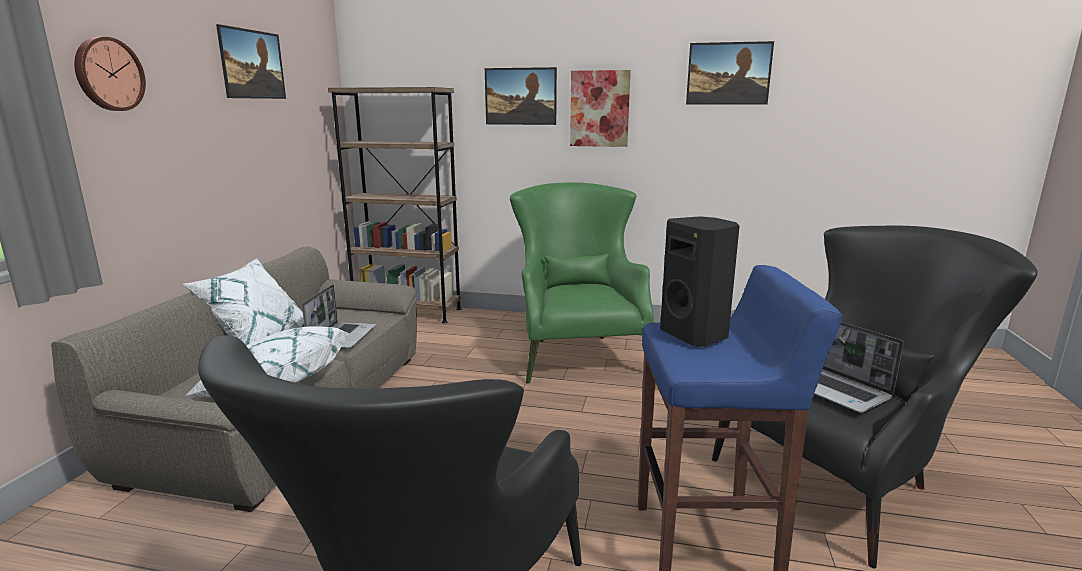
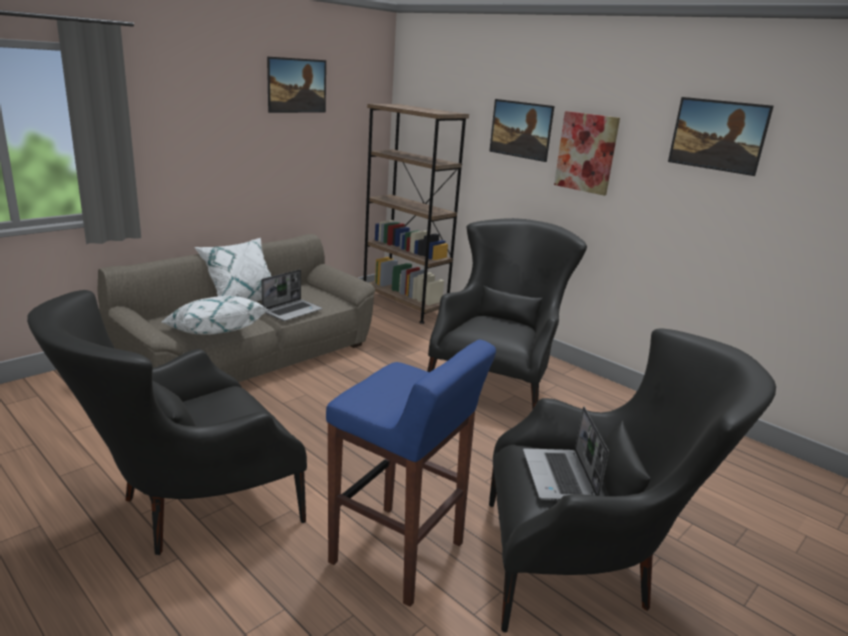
camera: 30 degrees right, 5 degrees up
(108, 74) = (172, 98): wall clock -> none
(577, 351) = (497, 380): green armchair -> black armchair
(696, 335) = (404, 381): black speaker -> none

